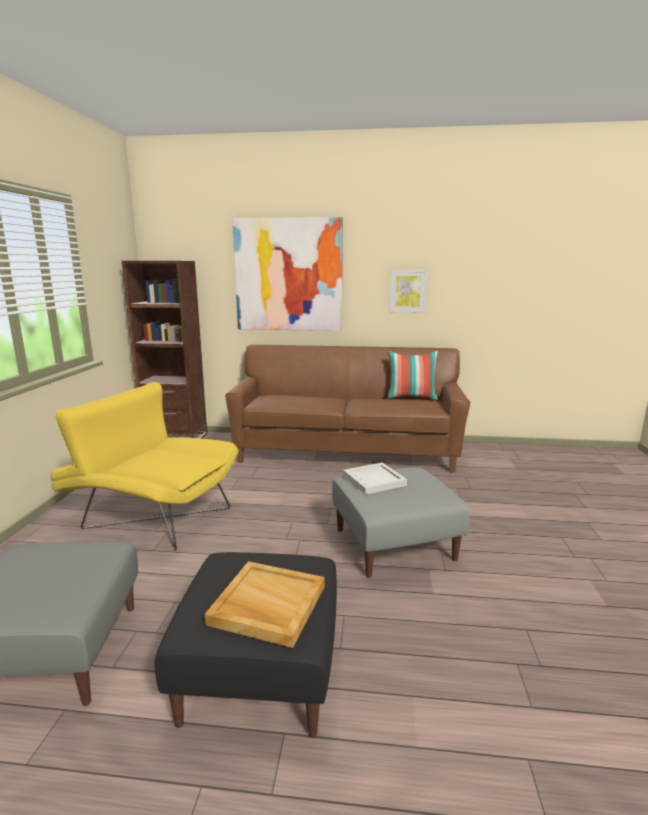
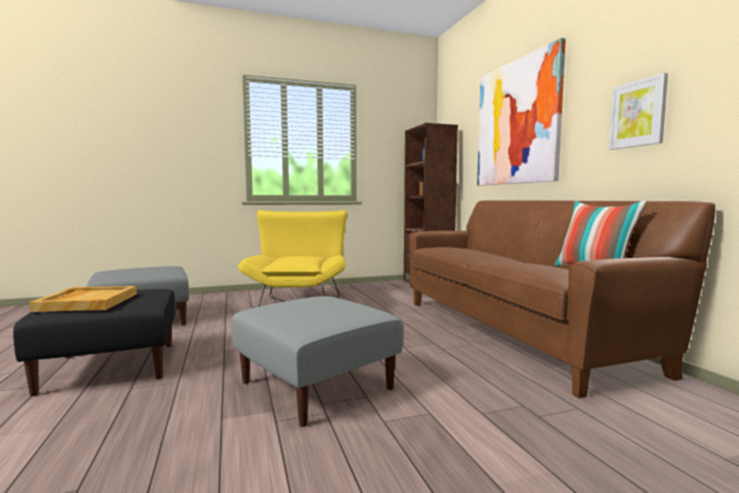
camera: 65 degrees right, 10 degrees down
(375, 480) = (323, 302): white tray -> none

